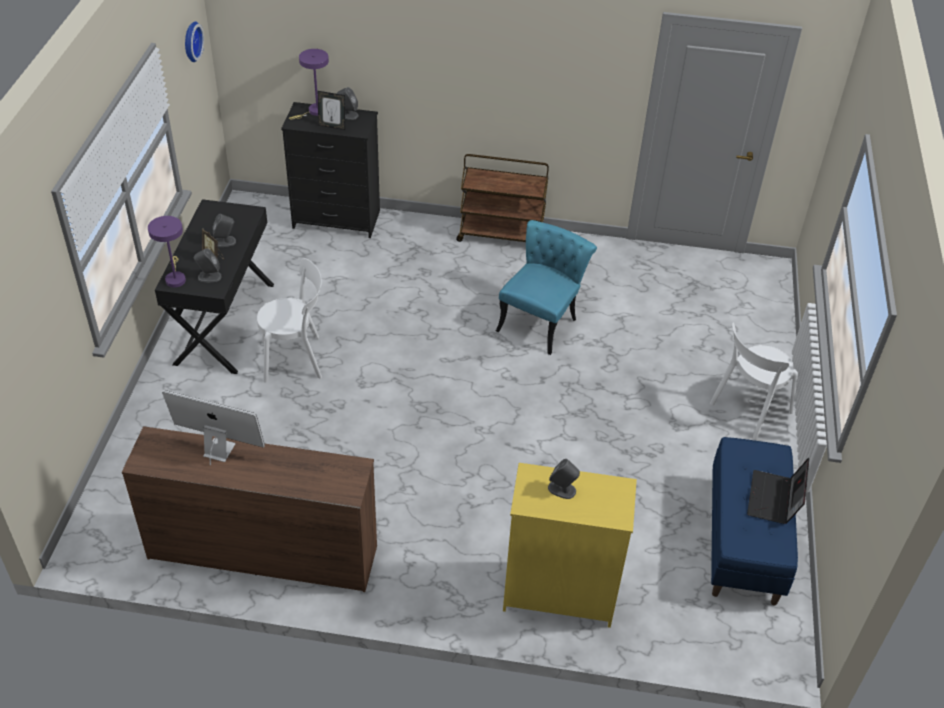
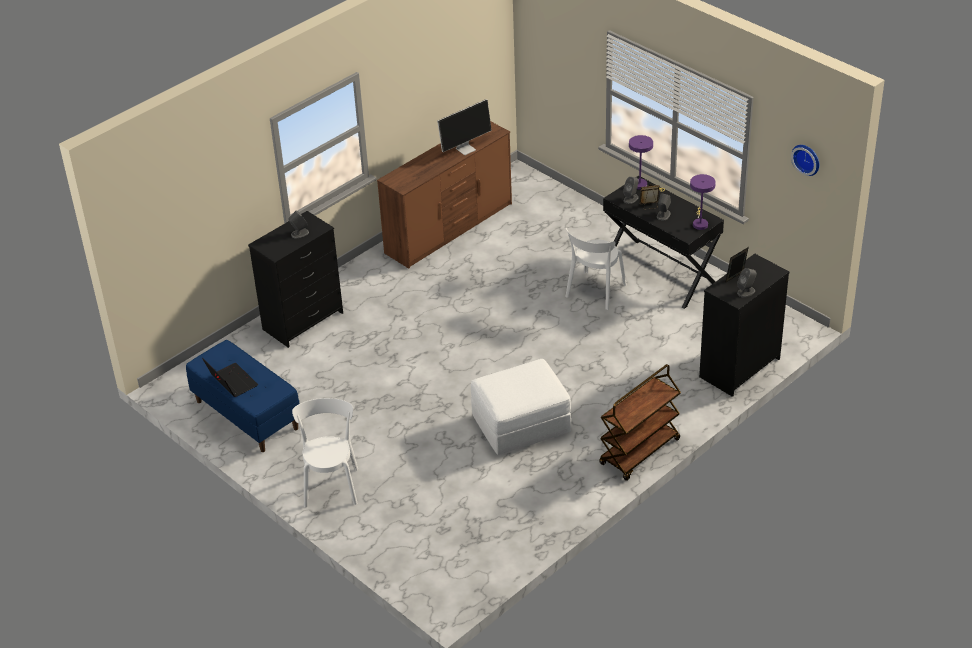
camera: 130 degrees right, 5 degrees down
(314, 112) = (765, 276): purple table lamp -> purple table lamp (700, 223)
(541, 320) = (521, 425): turquoise chair -> white ottoman
(559, 593) = (303, 321): yellow dresser -> black dresser

